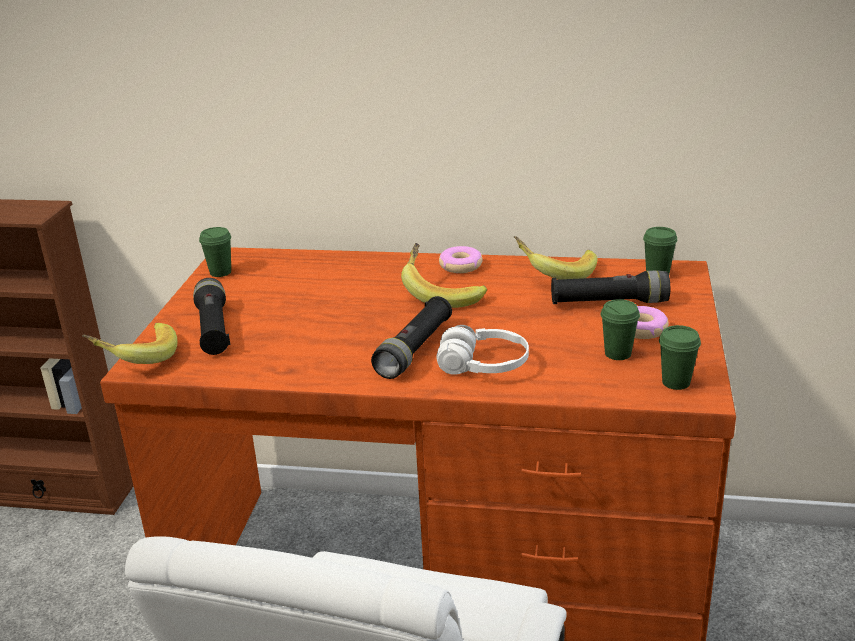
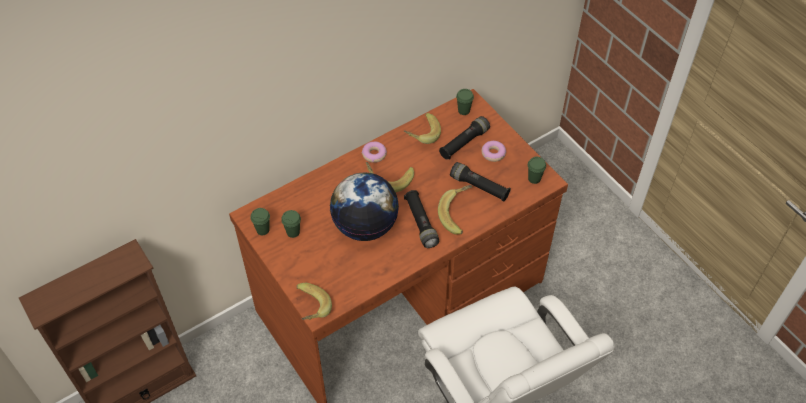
camera: 45 degrees left, 25 degrees up
(213, 329) = (317, 269): black flashlight -> black flashlight (479, 187)
(338, 319) = (365, 226): none -> globe
(483, 366) = (458, 215): white headphones -> banana
(617, 354) = (499, 175): green cup -> green cup (293, 232)

